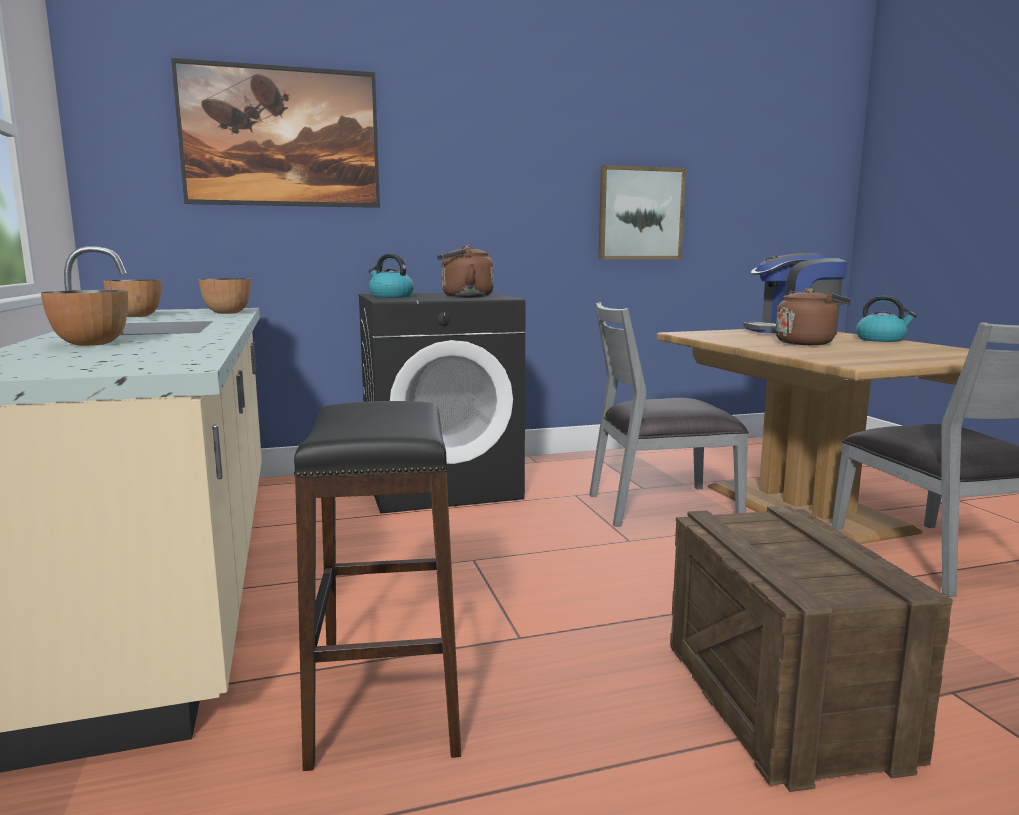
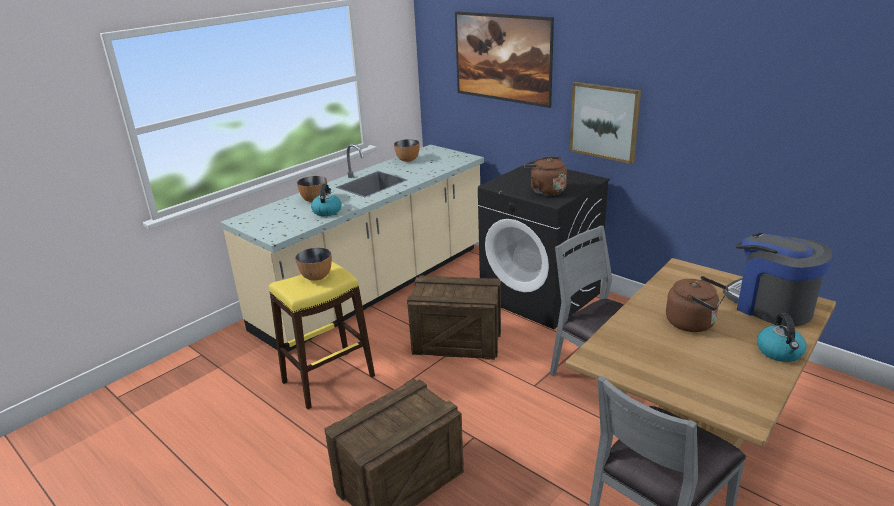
camera: 60 degrees right, 15 degrees up
(227, 313) = (445, 165): bowl -> bowl (317, 277)
(386, 699) = (328, 379): black stool -> yellow stool
(390, 296) = (518, 176): kettle -> kettle (327, 211)
(458, 555) = (457, 341): none -> crate
(640, 214) = (754, 141): picture -> picture (604, 121)

